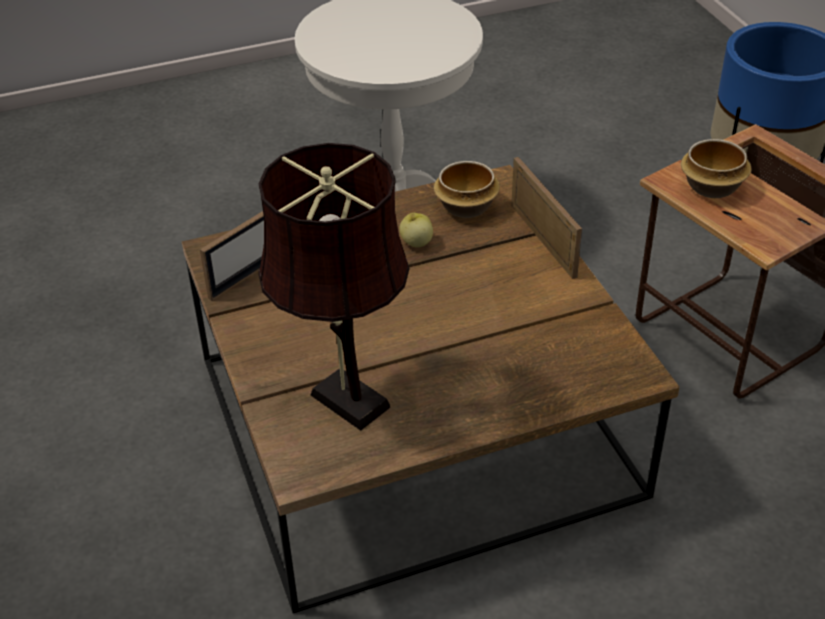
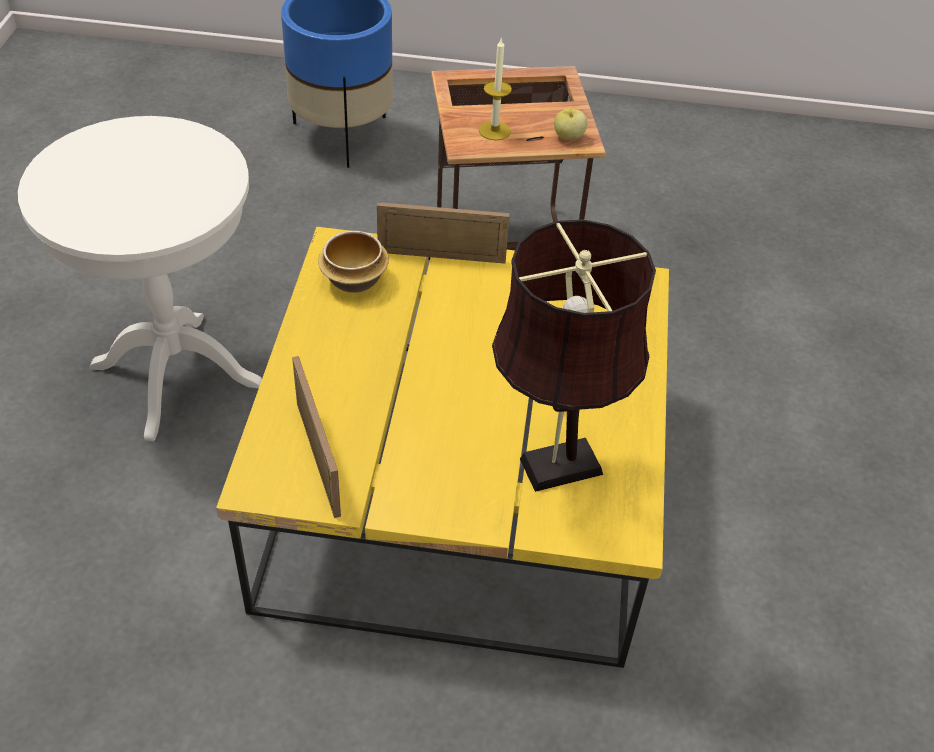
camera: 65 degrees left, 5 degrees up
(410, 423) = (456, 486): brown coffee table -> yellow coffee table
(416, 243) = (377, 333): apple -> apple (568, 137)
(712, 188) = (494, 131): bowl -> candle

